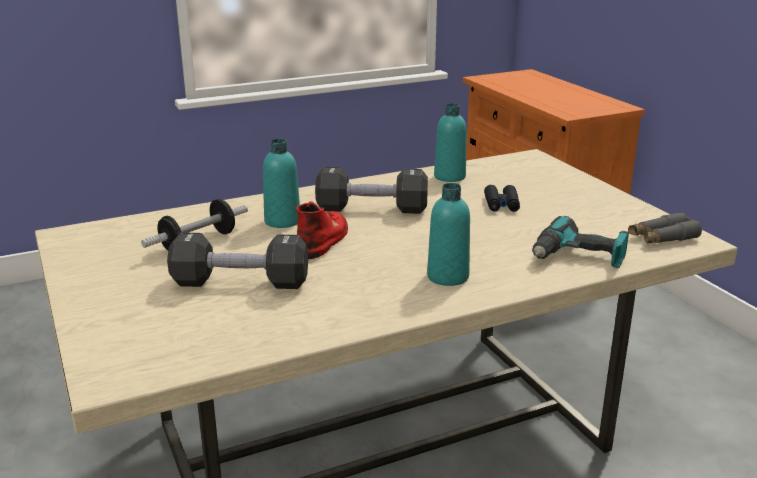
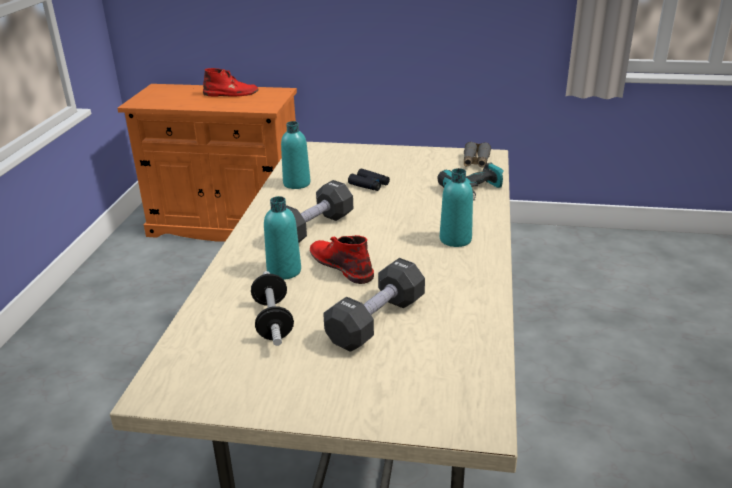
camera: 55 degrees left, 5 degrees up
(572, 95) = (231, 93): none -> red boot

